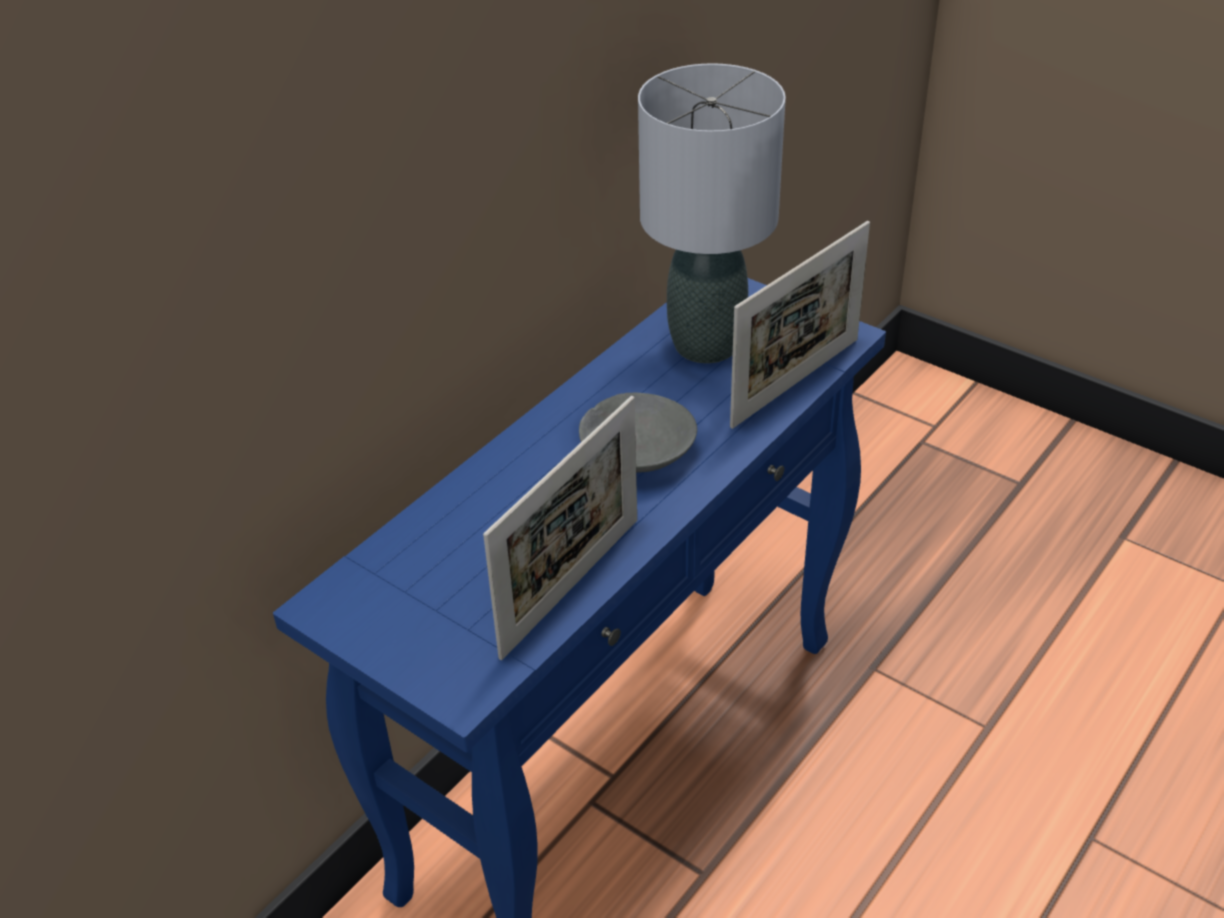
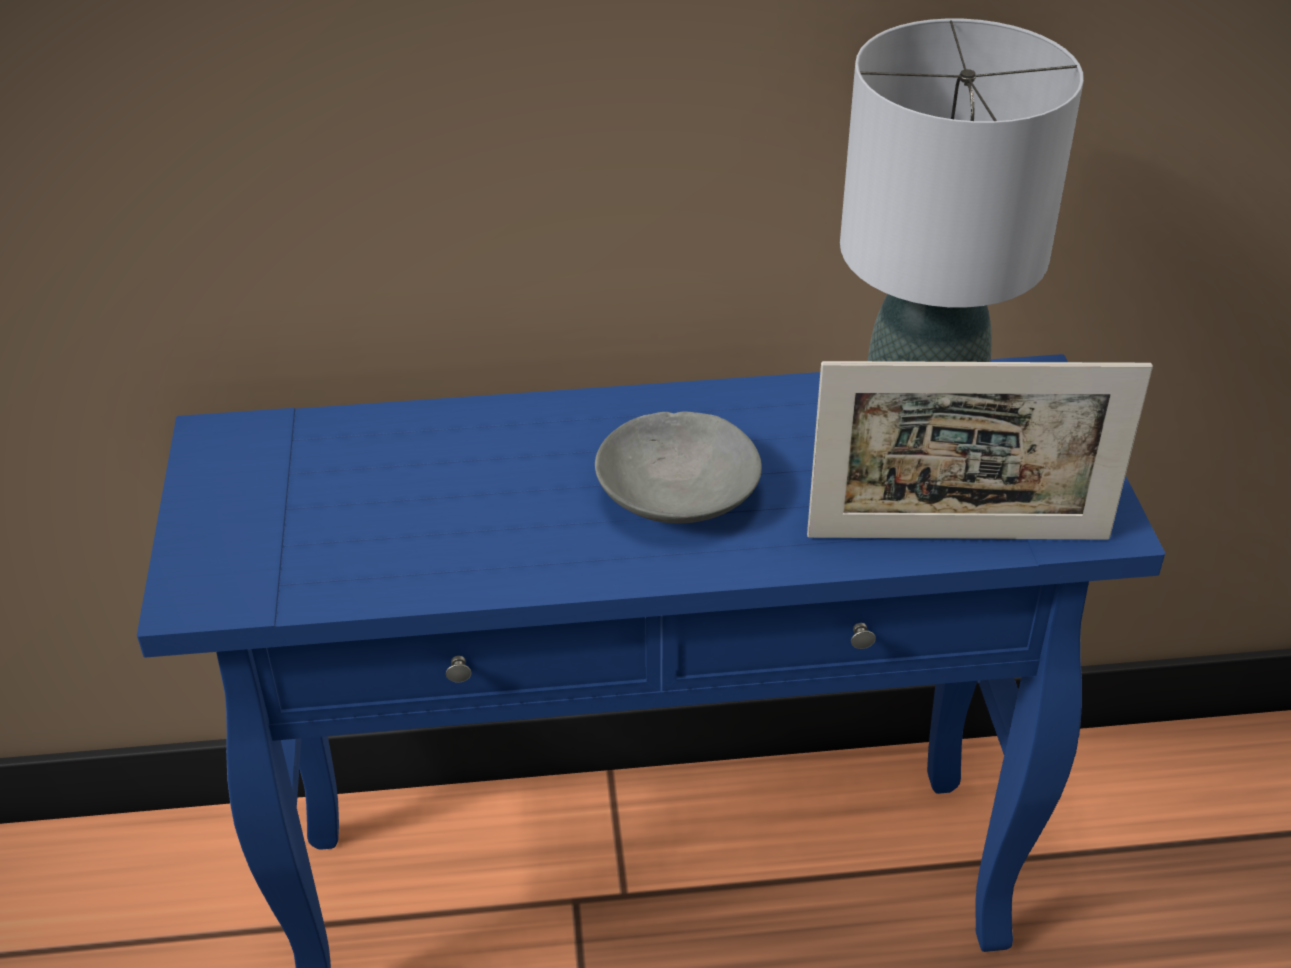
camera: 45 degrees right, 0 degrees up
(571, 586) = (418, 575): picture frame -> none

